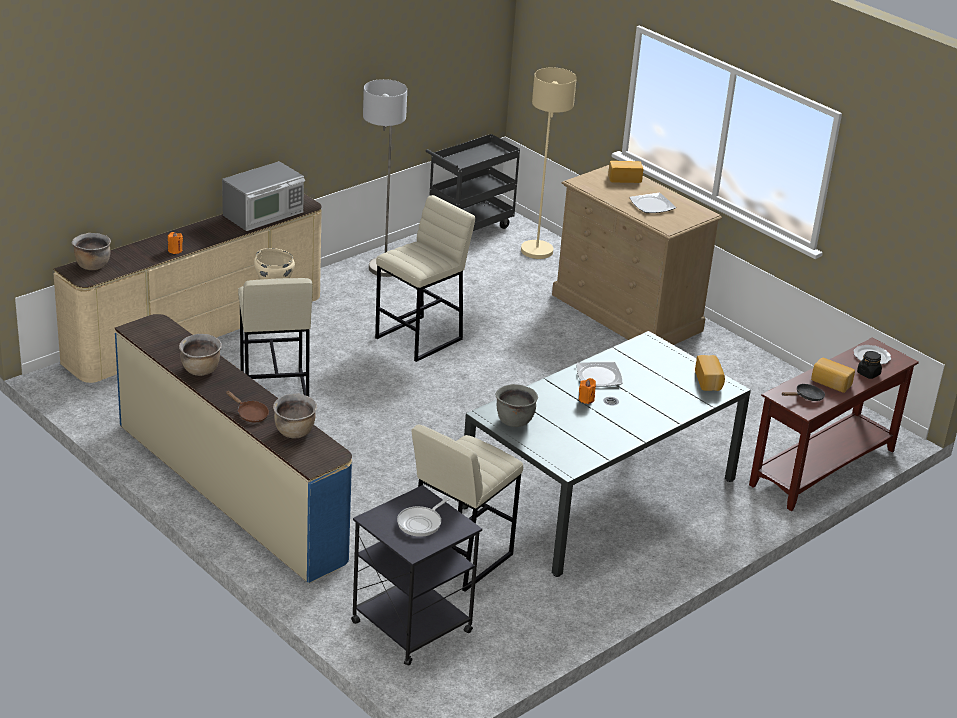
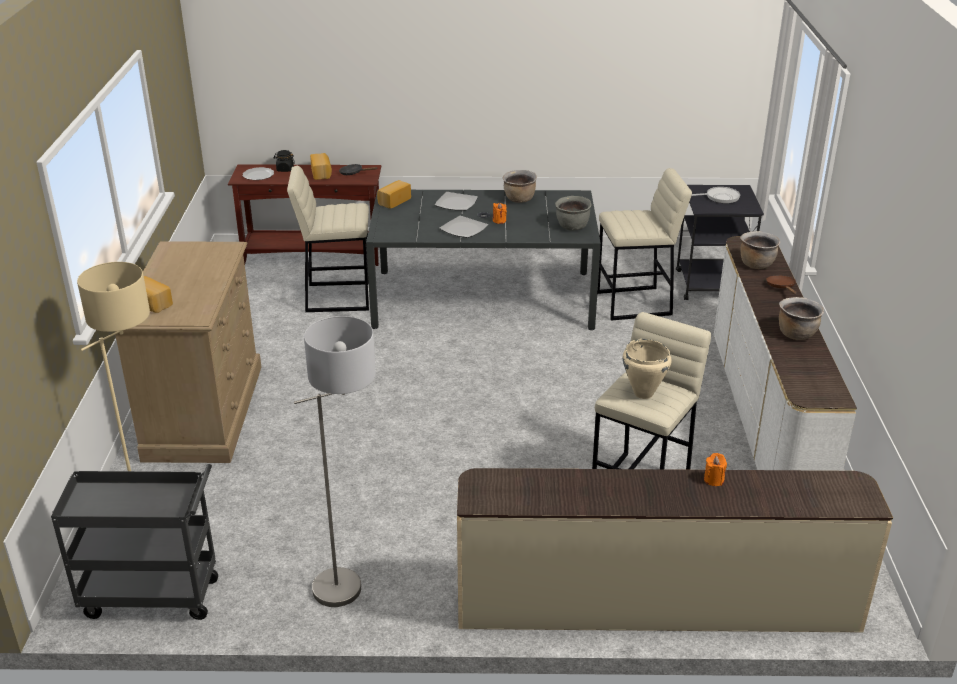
camera: 135 degrees left, 0 degrees up
(92, 265) = (837, 500): brown cooking pot -> brown cooking pot (519, 199)
(231, 490) = (764, 411): blue cabinet -> white cabinet
(264, 214) = (547, 490): microwave -> none
(420, 338) = (429, 476): beige stool -> beige stool (336, 297)
(651, 205) = (193, 270): plate -> plate (456, 203)

